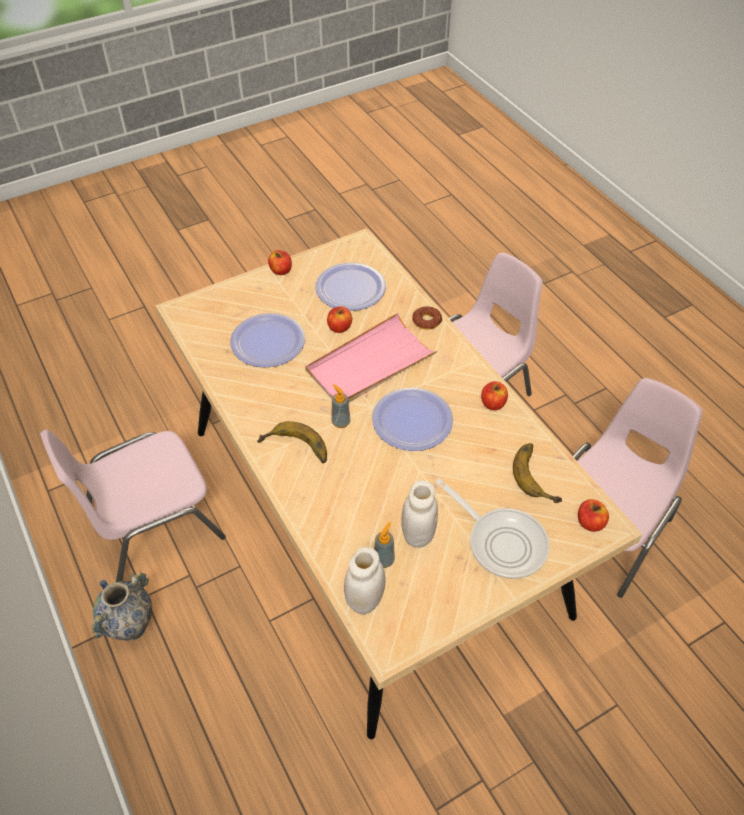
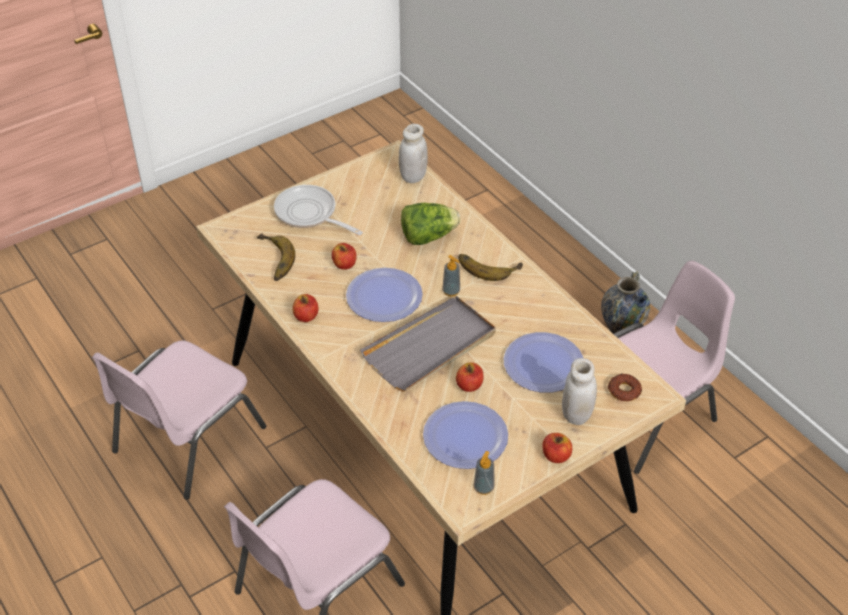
camera: 175 degrees right, 5 degrees down
(356, 495) = (428, 237): none -> lettuce
(370, 364) = (430, 347): pink tray -> grey tray
(384, 560) = (401, 198): soap dispenser -> soap dispenser (483, 488)
(418, 535) = (376, 214): white jar -> white jar (576, 414)
(427, 320) = (372, 400): donut -> donut (624, 391)
(590, 522) = (236, 230): apple -> apple (344, 264)

